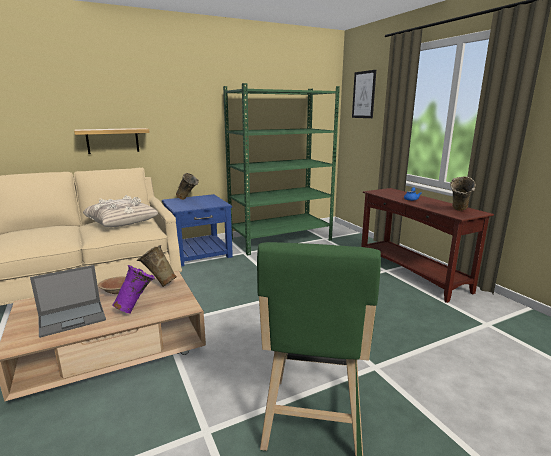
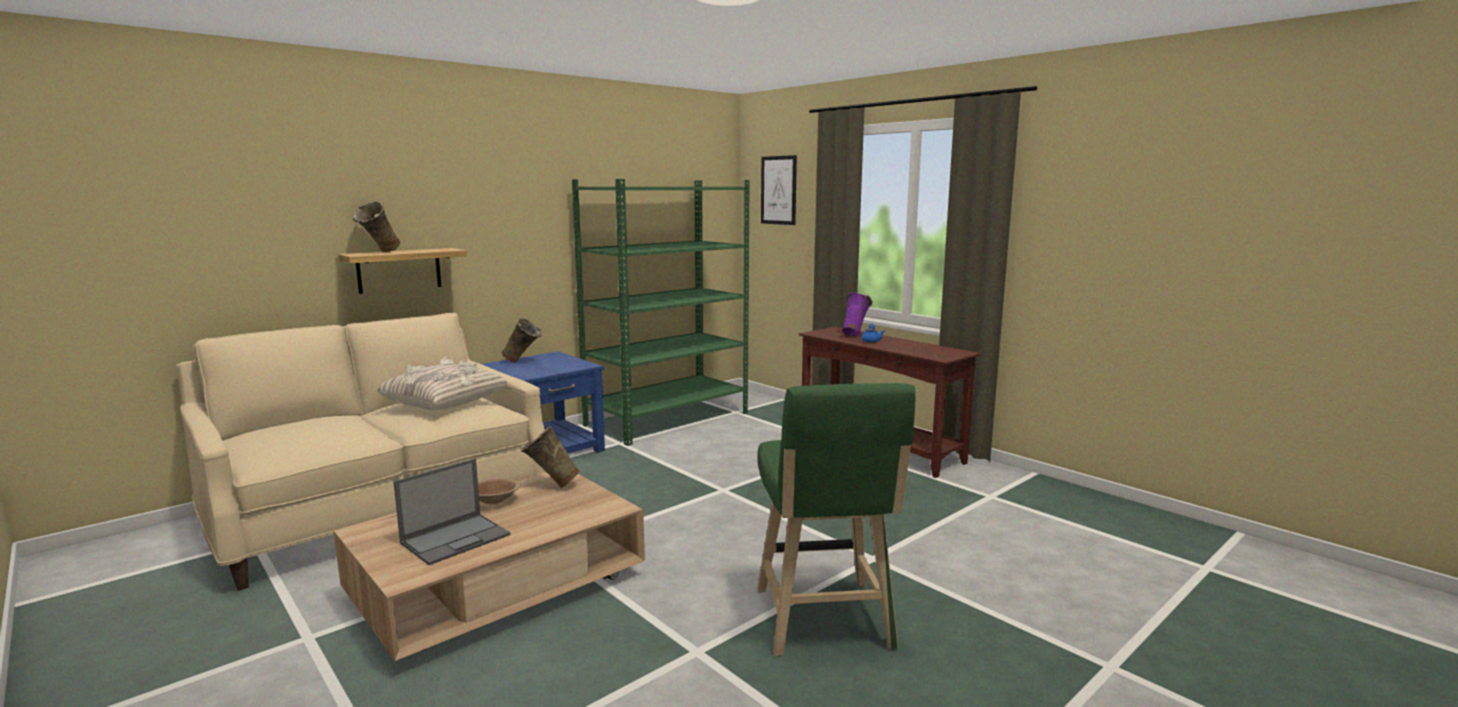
camera: 15 degrees left, 5 degrees down
(137, 308) = (544, 517): purple vase -> purple vase (855, 335)
(458, 212) = (938, 353): beige vase -> beige vase (379, 253)

